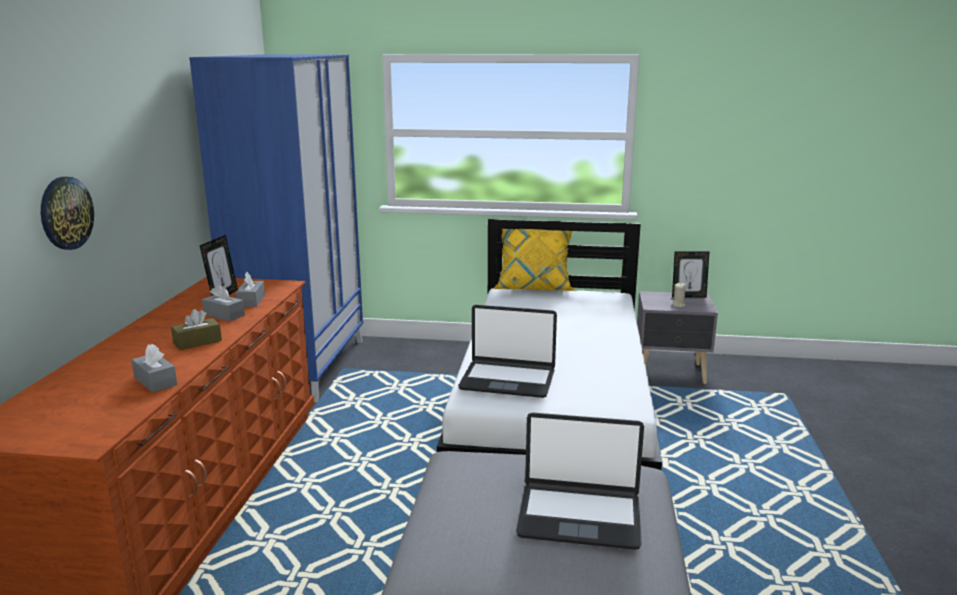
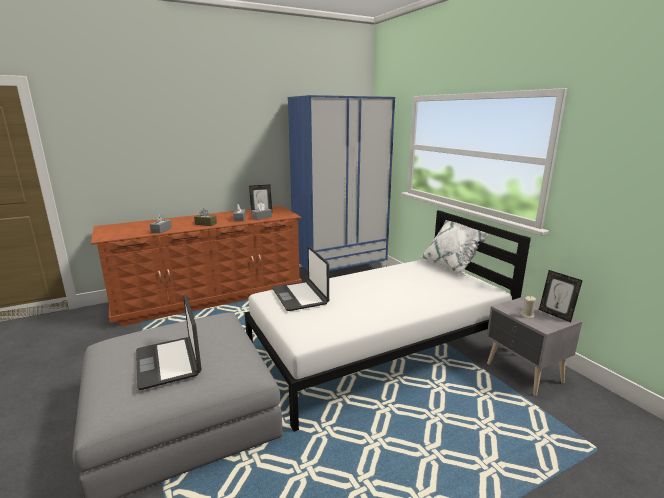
camera: 55 degrees right, 0 degrees up
(66, 213) = (184, 158): wall clock -> none
(534, 287) = (452, 266): yellow pillow -> white pillow

